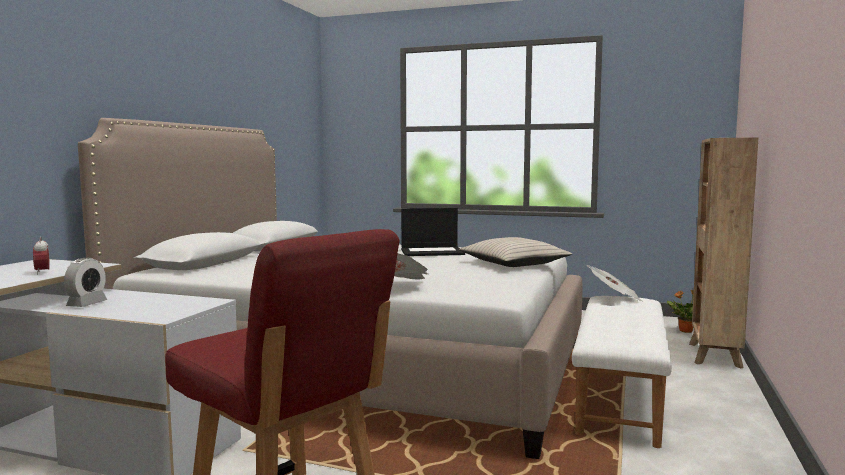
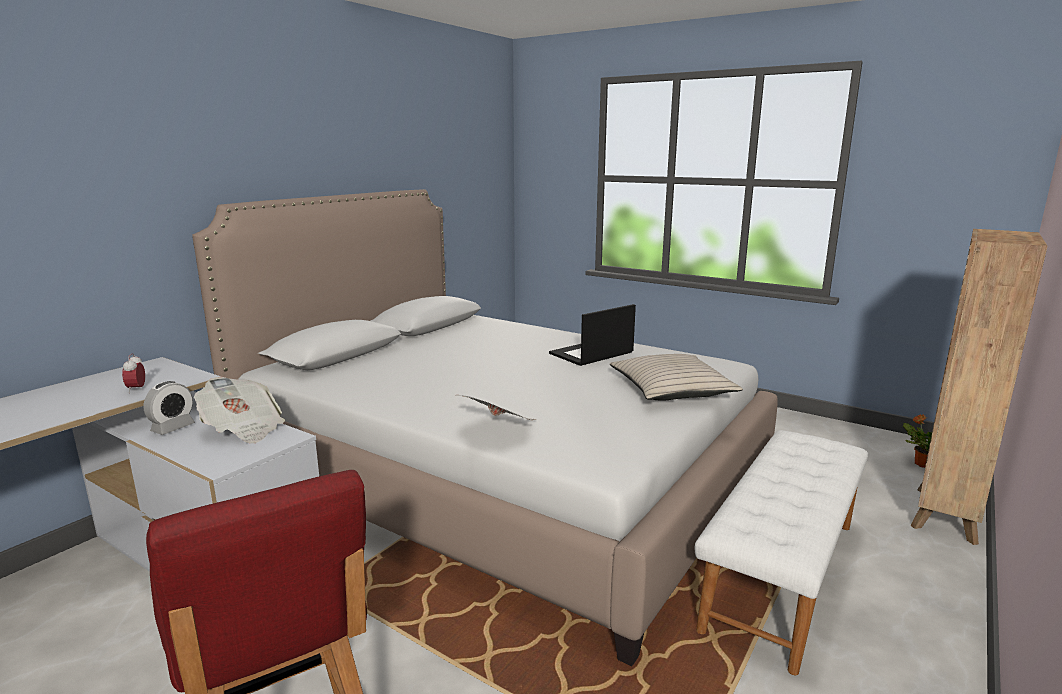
camera: 15 degrees right, 10 degrees up
(432, 252) = (591, 354): laptop -> laptop turned 135 degrees clockwise
(614, 297) = (803, 440): newspaper -> newspaper (243, 429)

